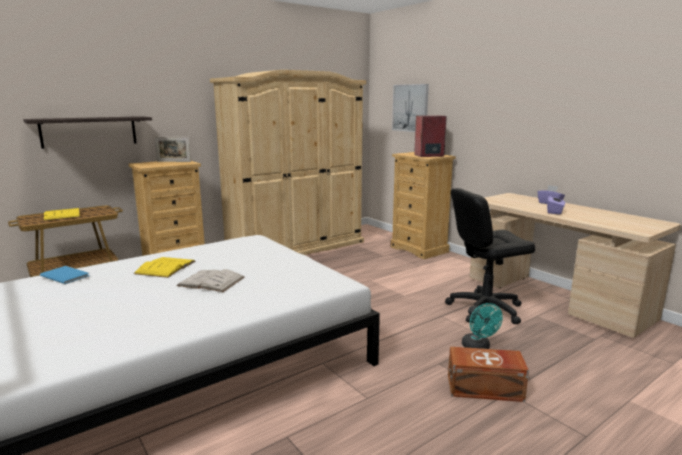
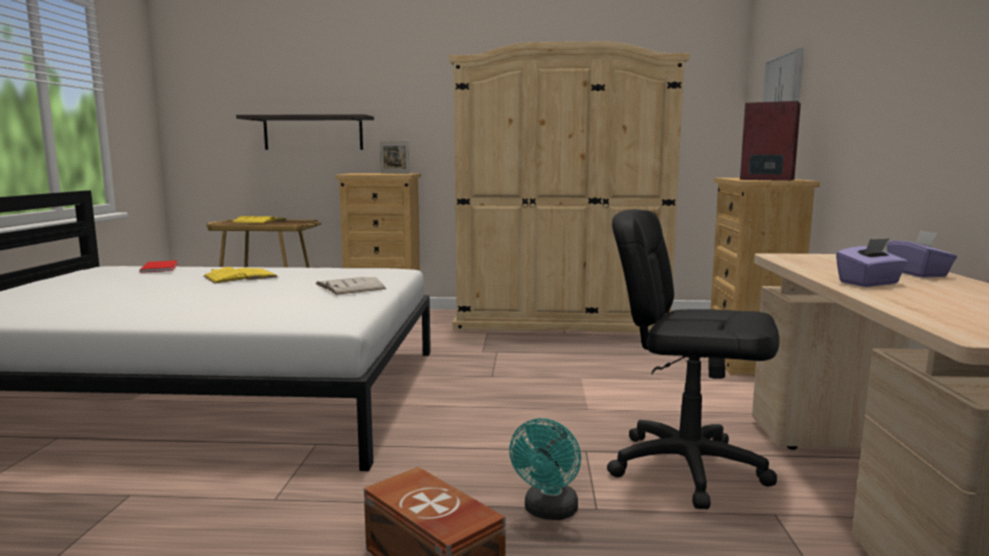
camera: 40 degrees right, 5 degrees down
(65, 275) = (161, 267): blue book -> red book
(211, 281) = (233, 293): white book -> white book (350, 286)

